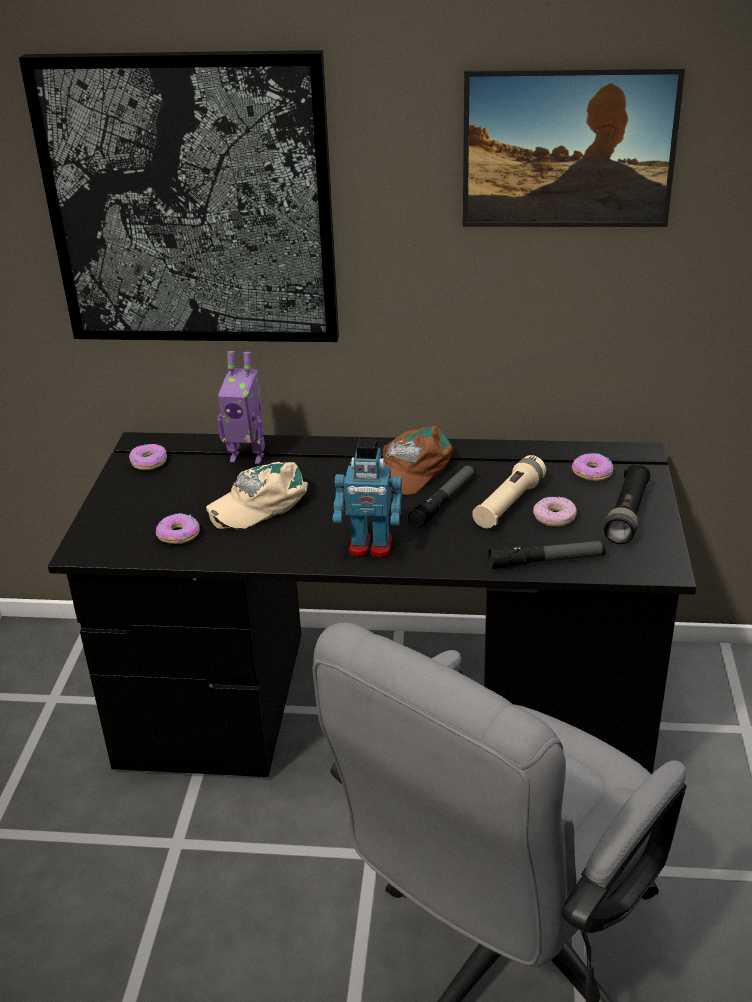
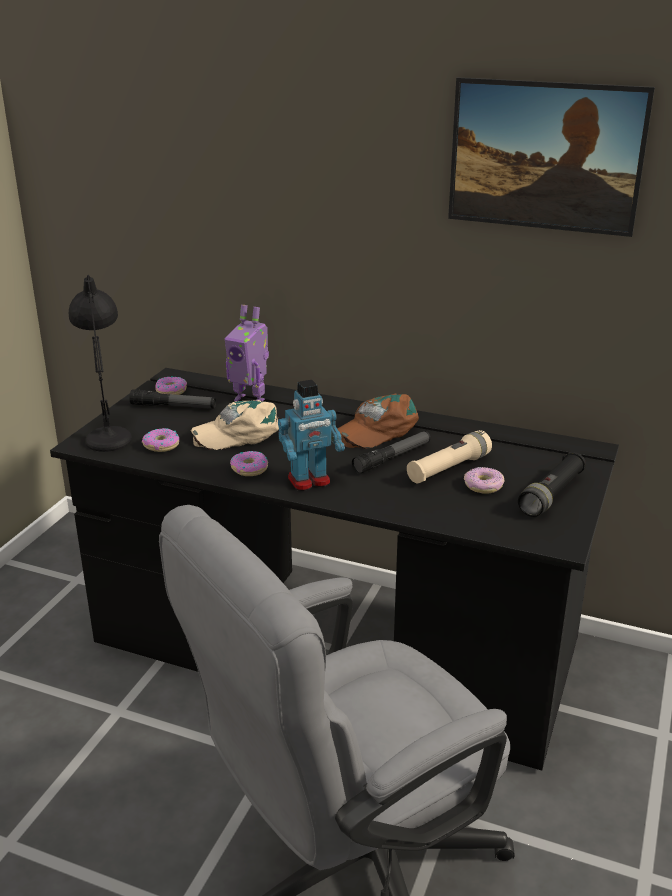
camera: 15 degrees right, 5 degrees down
(105, 528) = (109, 431): none -> black table lamp
(190, 203) = (230, 177): picture -> none
(370, 547) = (309, 481): toy robot -> toy robot turned 45 degrees counterclockwise
(546, 561) = (456, 518): flashlight -> flashlight (173, 406)
(592, 472) = (538, 457): donut -> donut (249, 469)

